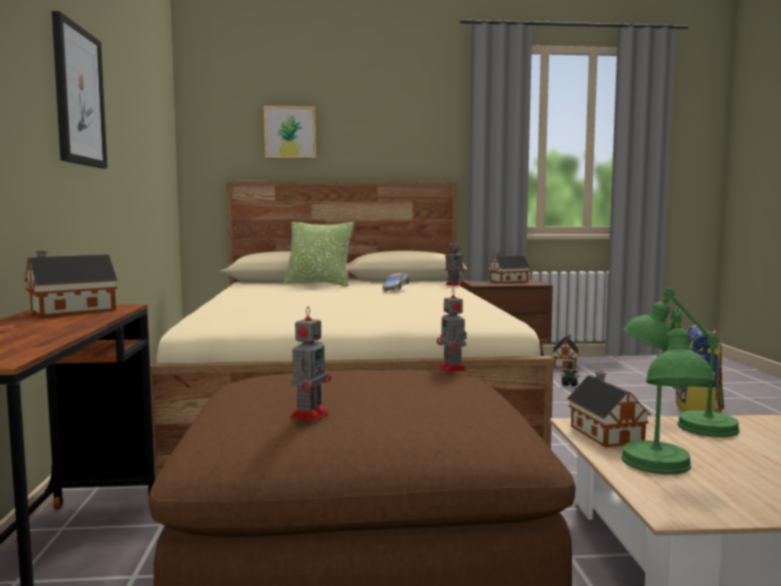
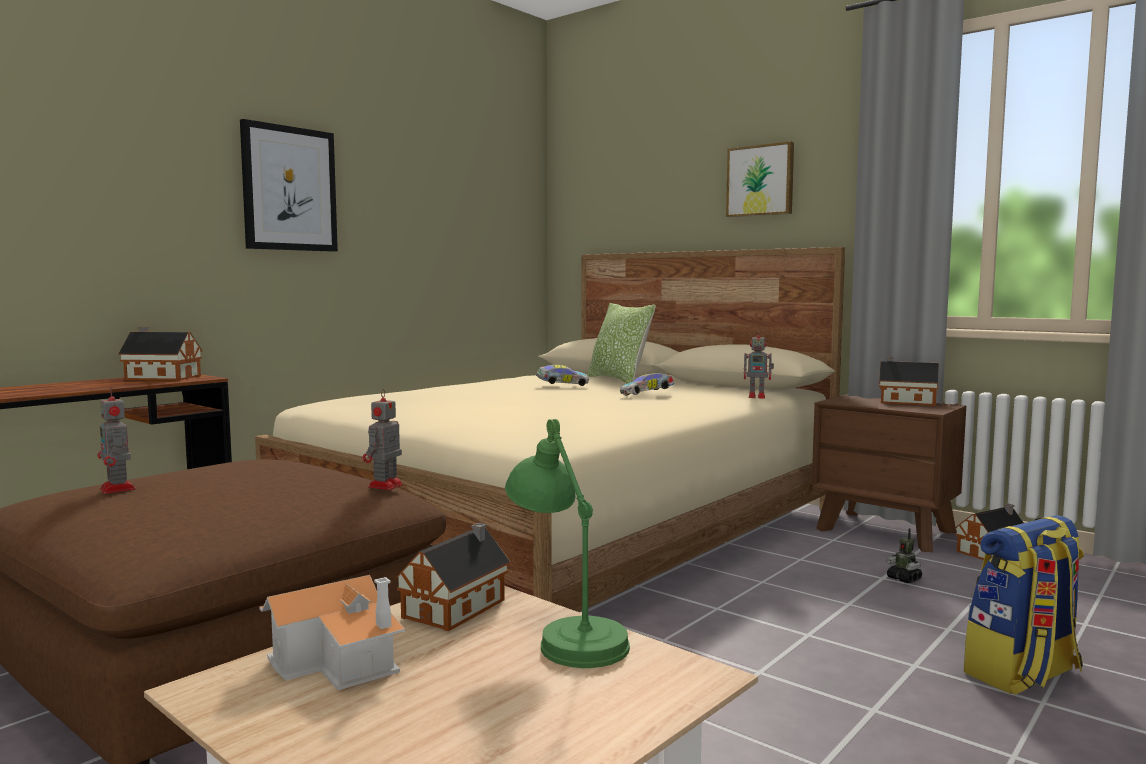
camera: 45 degrees right, 0 degrees up
(290, 133) = (648, 193): picture -> picture (761, 181)
(310, 415) = (118, 489): toy robot -> toy robot turned 75 degrees clockwise
(316, 290) = (562, 385): none -> toy car
(663, 473) = (340, 660): green table lamp -> toy house

